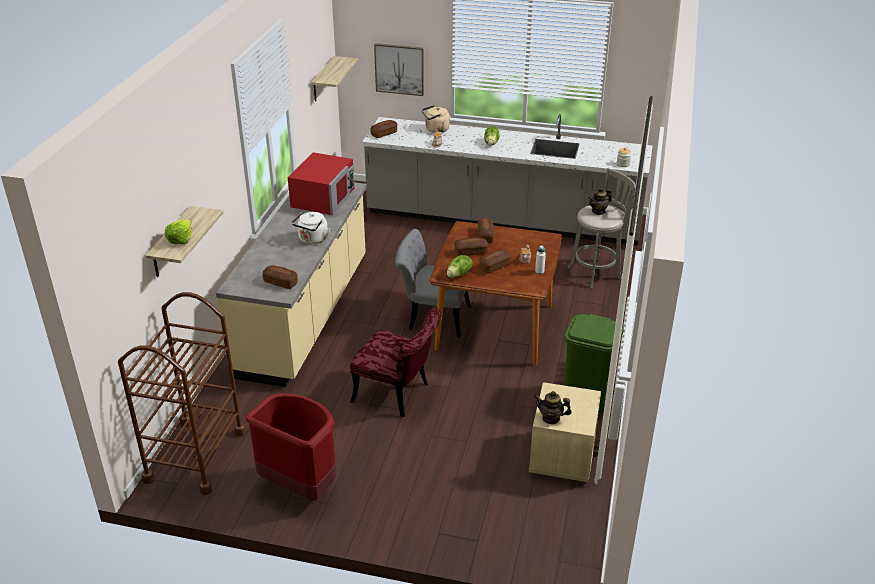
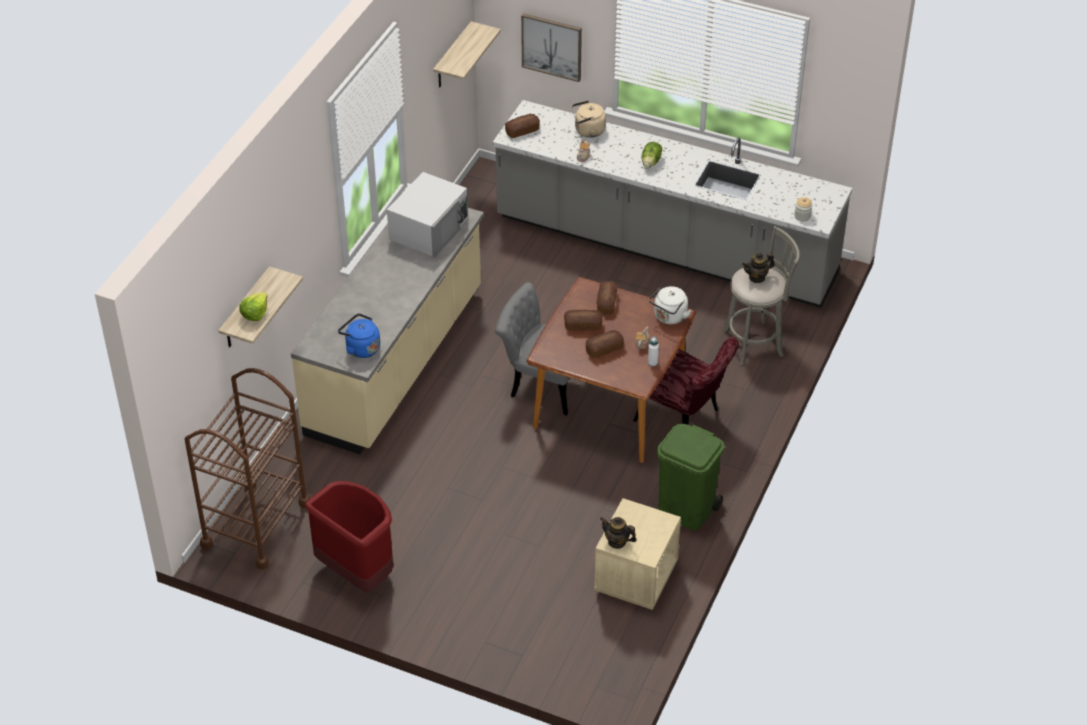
camera: 10 degrees right, 10 degrees up
(280, 282) = (361, 348): bread -> blue kettle
(312, 240) = (405, 292): white kettle -> white kettle (669, 317)
(323, 197) = (429, 228): red microwave -> white microwave
(398, 395) = (479, 480): red chair -> red chair (684, 418)
(459, 274) = (561, 355): lettuce -> none

